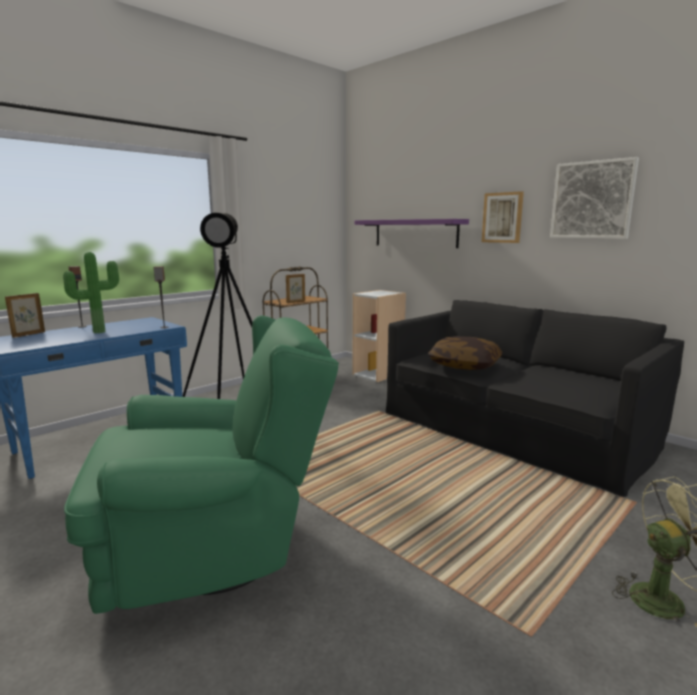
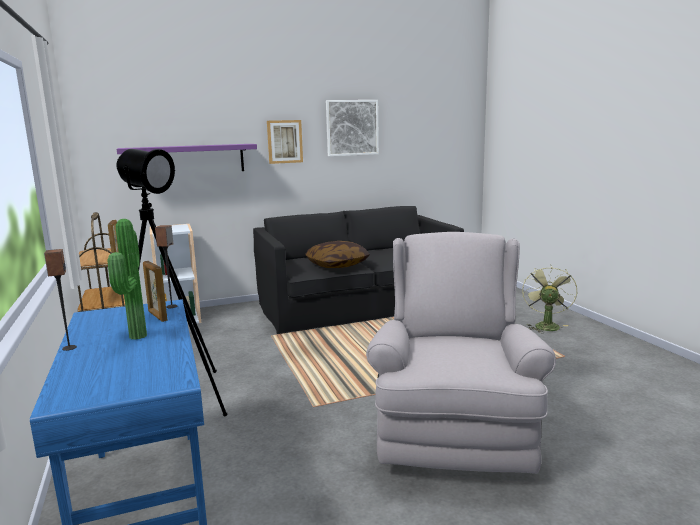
camera: 65 degrees left, 0 degrees up
(28, 334) = (67, 379): picture frame -> picture frame (157, 316)
(215, 549) = (453, 433): green armchair -> grey armchair

